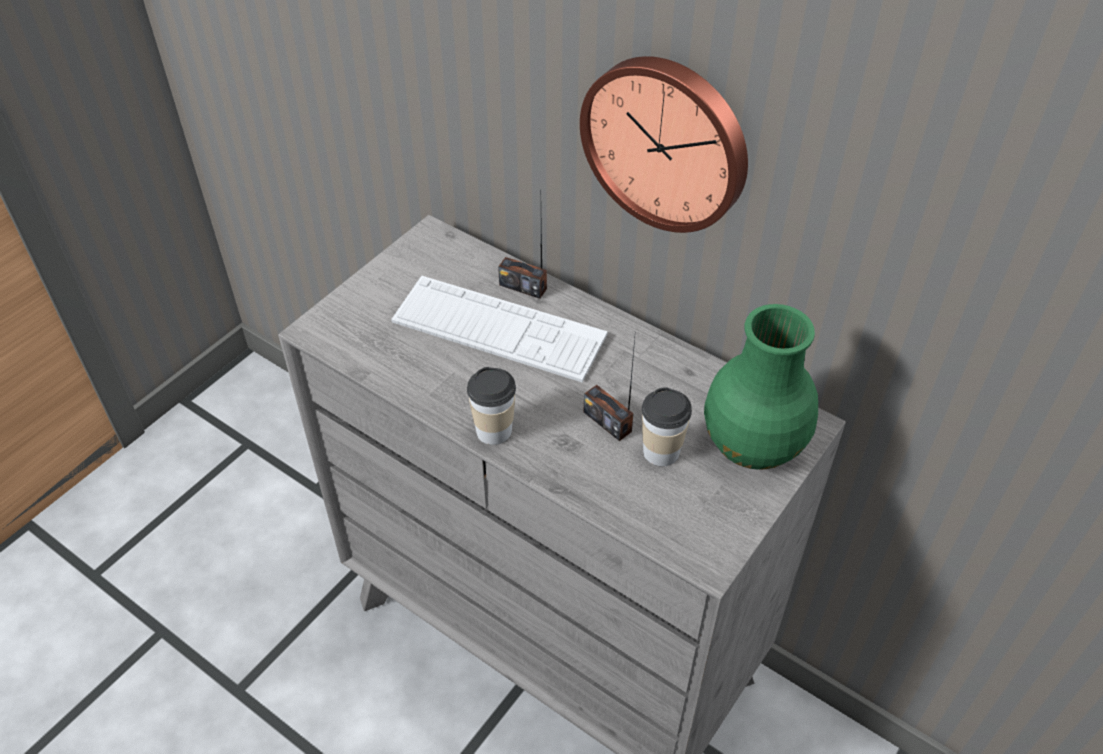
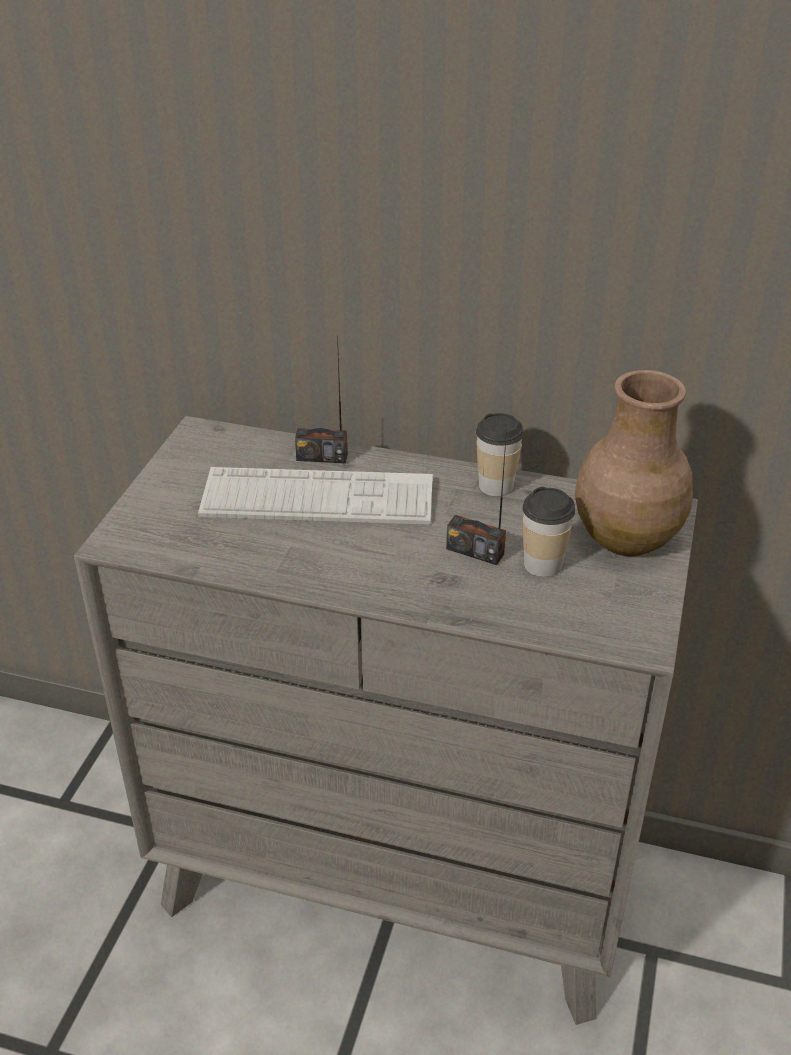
camera: 20 degrees left, 10 degrees down
(494, 431) = (364, 587): cup -> cup (496, 485)
(667, 142) = (470, 251): wall clock -> none
(751, 445) = (624, 538): green vase -> brown vase

